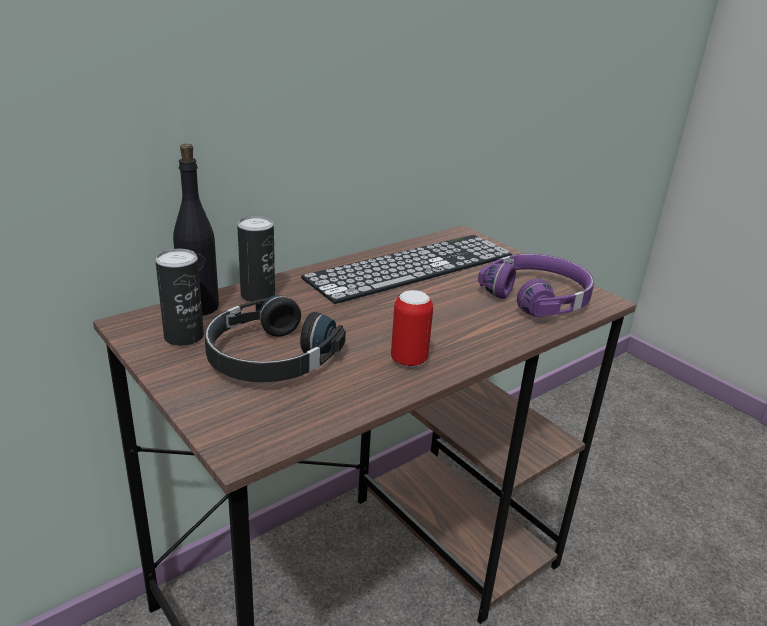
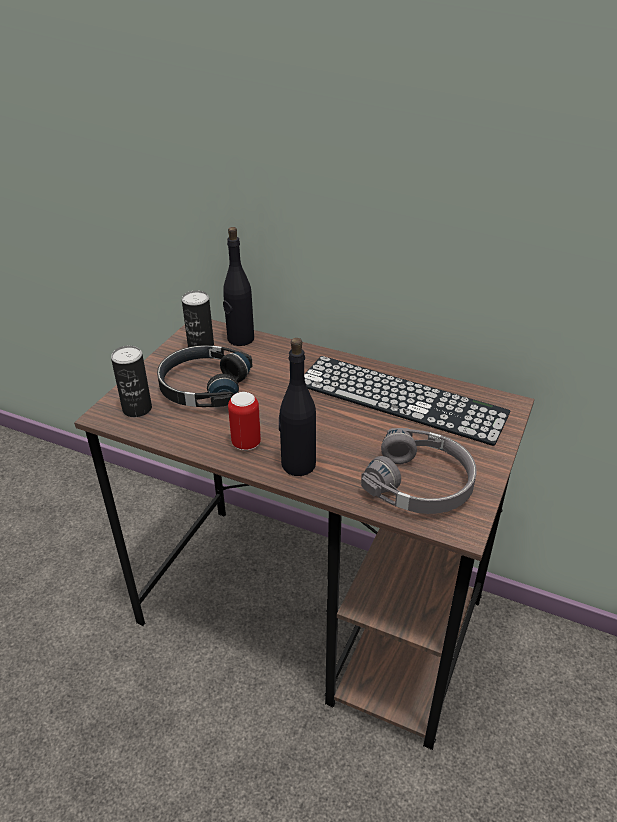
camera: 65 degrees right, 10 degrees up
(258, 295) = (278, 351): can -> can (137, 409)
(469, 342) = (298, 464): none -> black bottle
(538, 297) = (421, 483): purple headphones -> grey headphones

